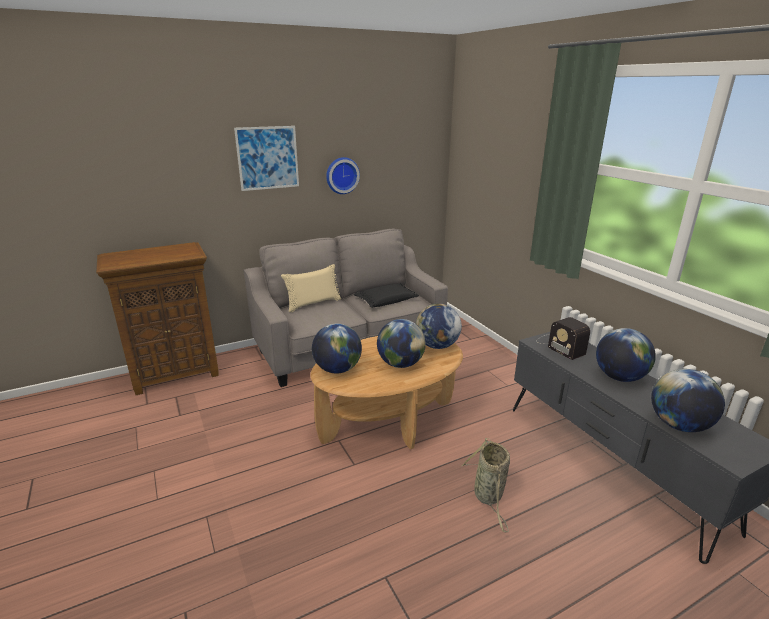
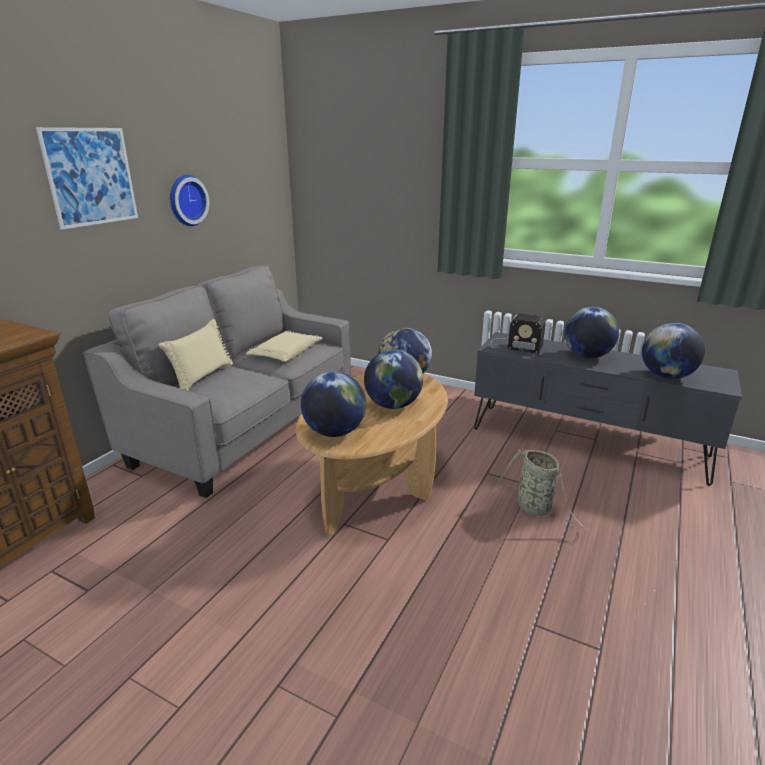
camera: 35 degrees left, 0 degrees up
(386, 299) = (286, 351): black pillow -> beige pillow

